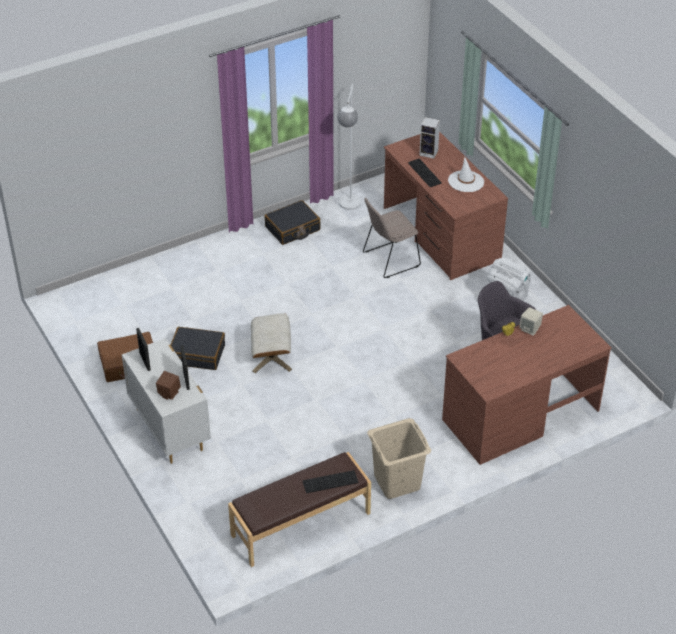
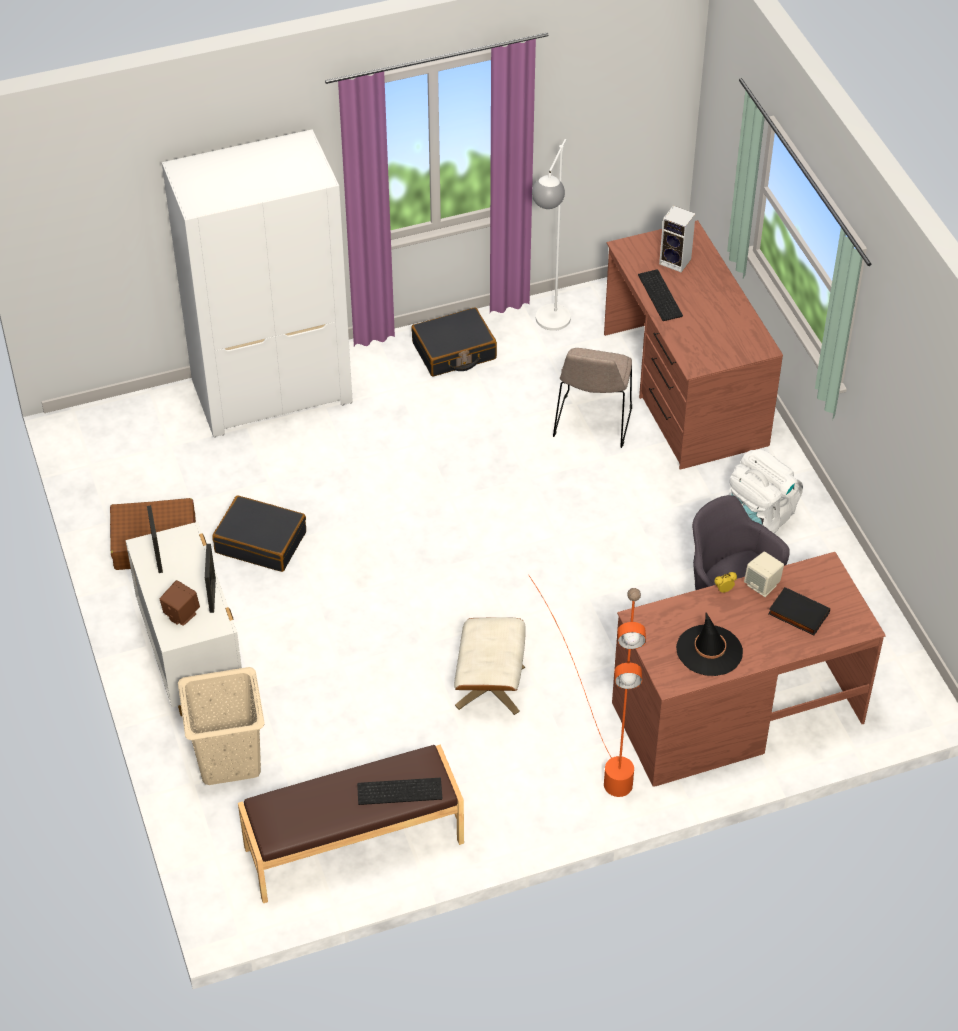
camera: 10 degrees right, 5 degrees up
(183, 264) = (272, 390): none -> white wardrobe
(272, 358) = (372, 564): beige ottoman -> beige ottoman (490, 686)
(389, 260) = (592, 423): beige chair -> beige chair turned 60 degrees counterclockwise
(397, 482) = (518, 797): beige laundry basket -> beige laundry basket (229, 759)
(433, 432) = (594, 722): none -> orange floor lamp
(466, 181) = (722, 318): white hat -> none
(507, 370) = (709, 651): none -> black hat
(555, 342) = (797, 614): none -> black book

